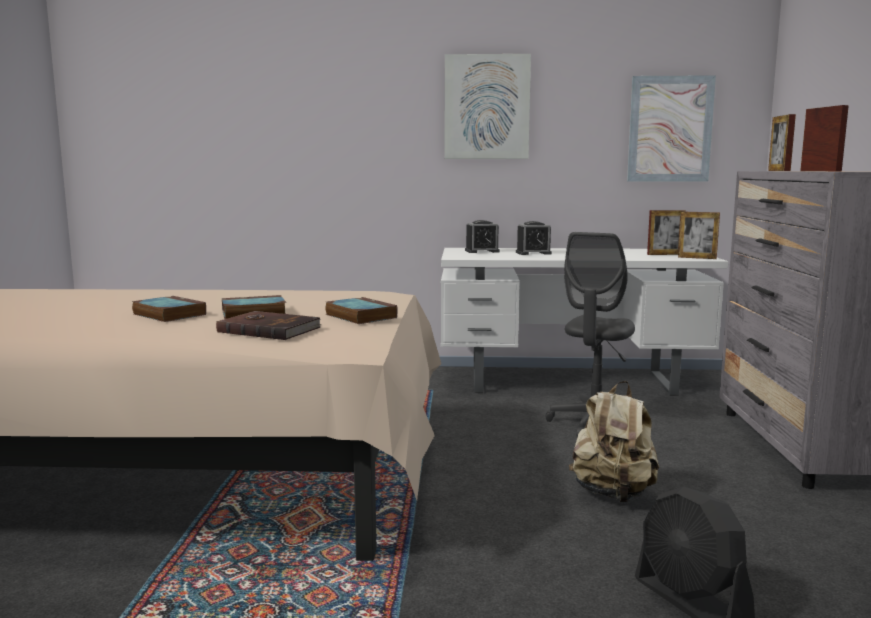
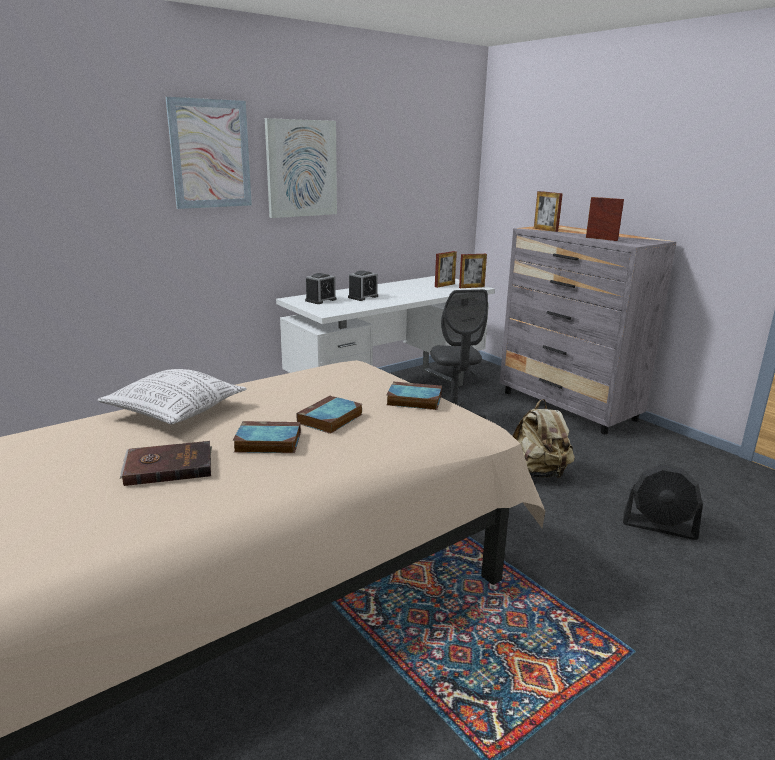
camera: 40 degrees left, 10 degrees up
(173, 293) = (175, 411): none -> pillow
(269, 329) = (396, 435): brown book -> brown book (168, 466)
(670, 129) = (426, 185): picture -> picture (210, 154)

